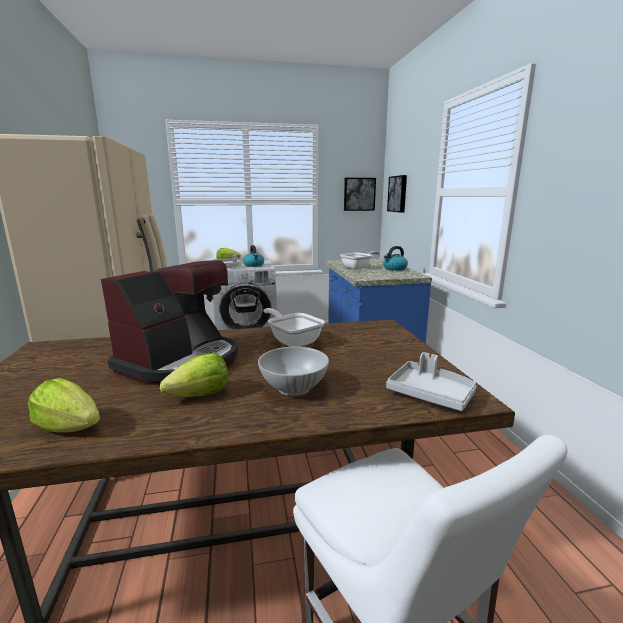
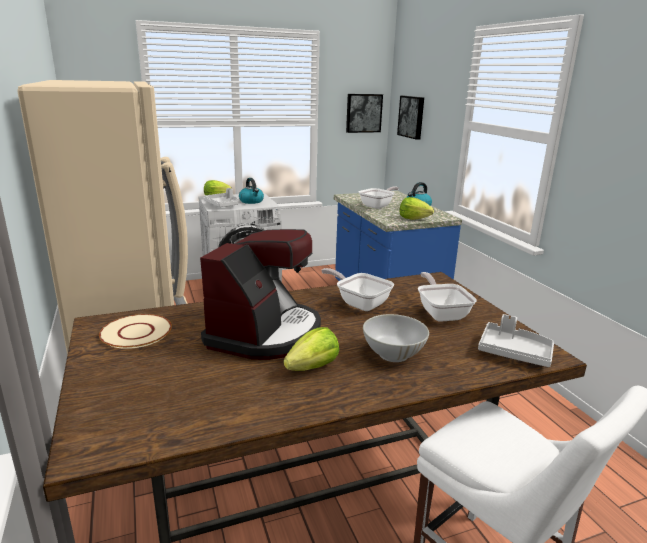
camera: 10 degrees left, 5 degrees up
(65, 356) = (135, 332): none -> beige plate
(69, 427) = (217, 407): lettuce -> lettuce (413, 218)
(370, 353) = (441, 313): none -> frying pan

